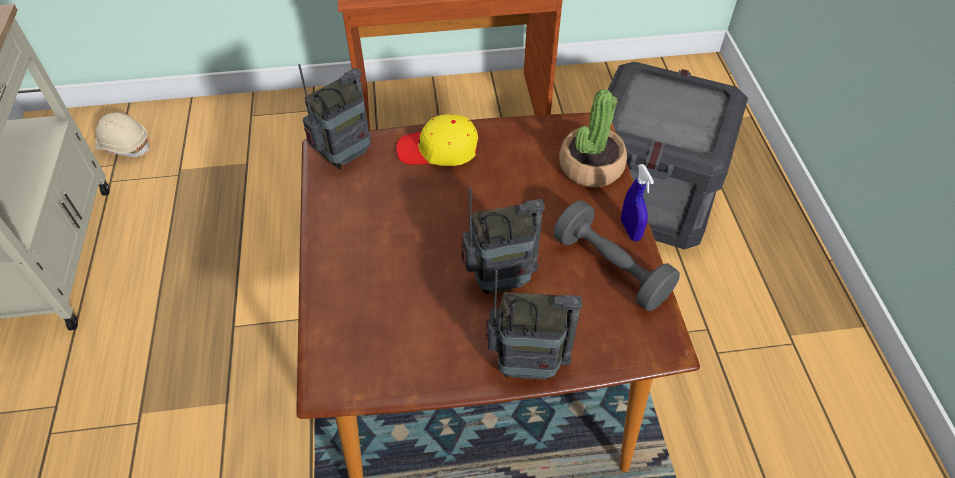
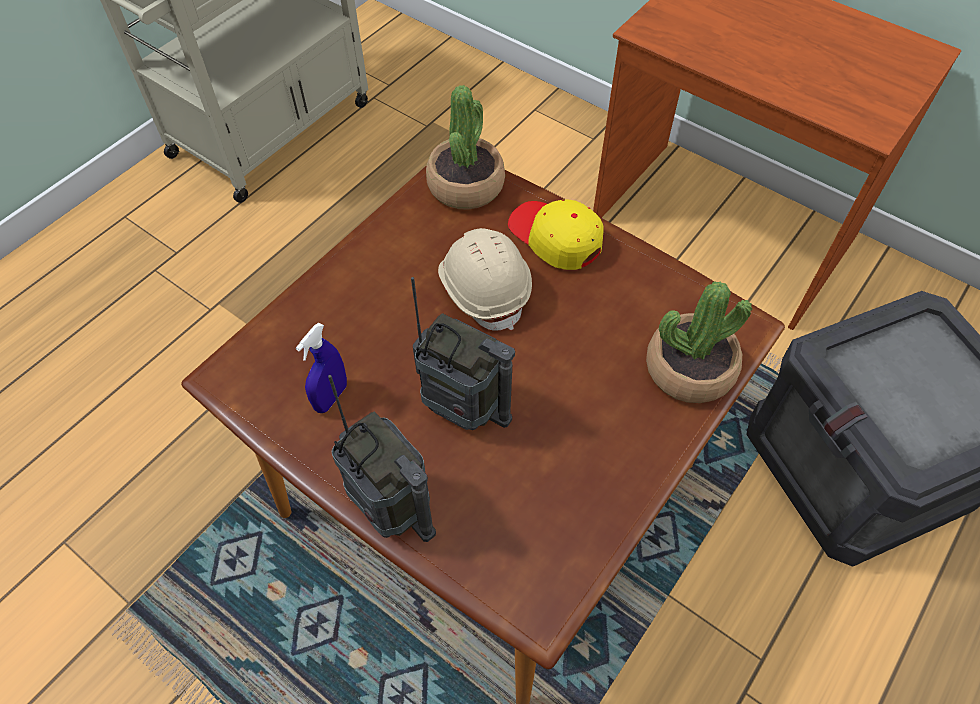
camera: 45 degrees right, 5 degrees up
(124, 145) = (411, 72): beige hard hat -> beige hard hat (484, 289)
(346, 156) = (466, 185): radio -> potted plant
(611, 268) = (581, 488): grey dumbbell -> none
(630, 230) = (650, 467): blue spray bottle -> blue spray bottle (331, 397)

